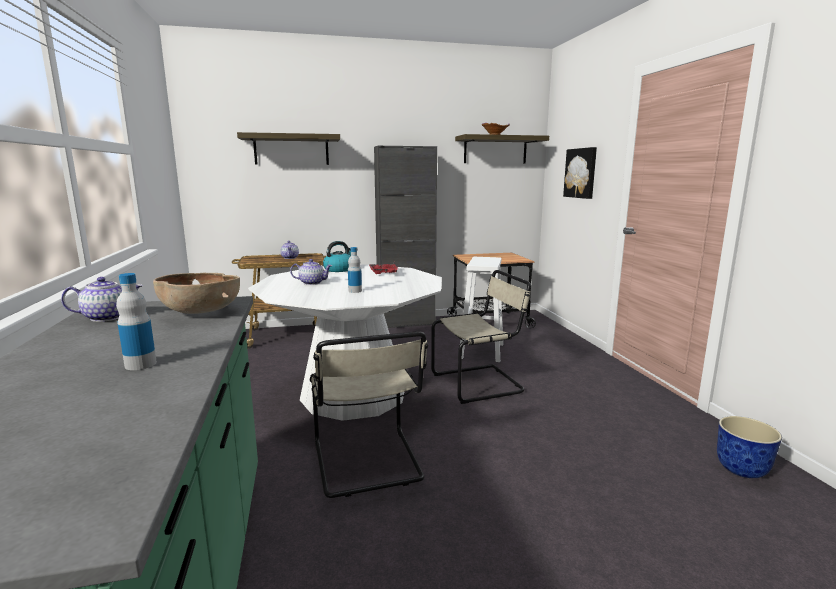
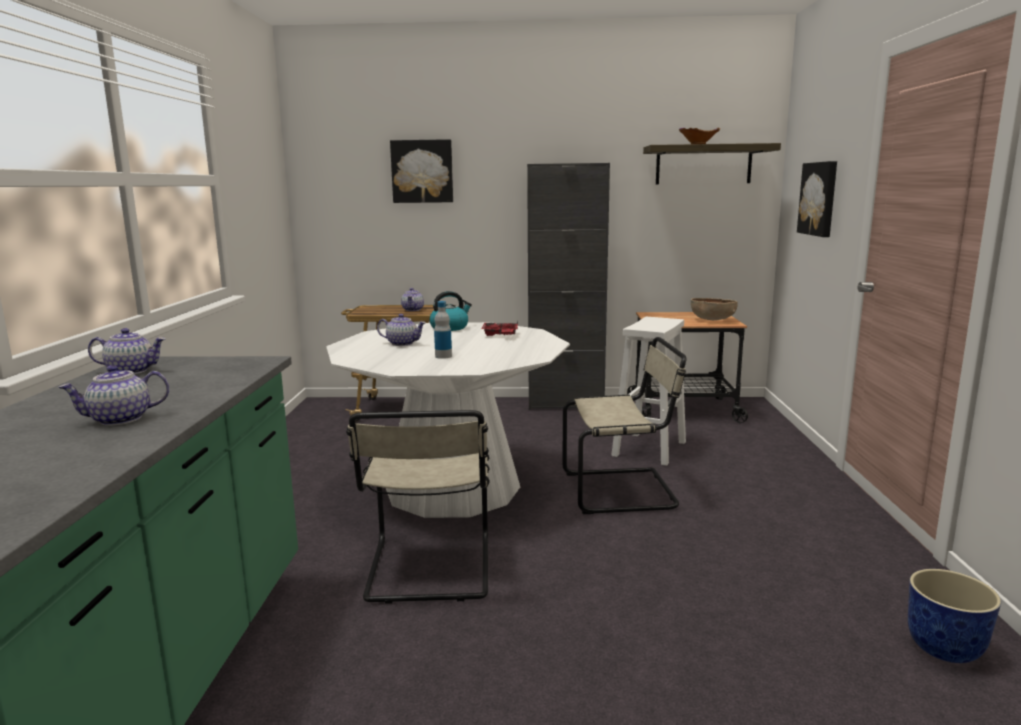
camera: 15 degrees right, 0 degrees up
(140, 364) = (120, 419): bottle -> teapot
(200, 312) = (220, 371): brown bowl -> brown bowl (712, 320)
(291, 150) = (422, 171): shelf -> picture

